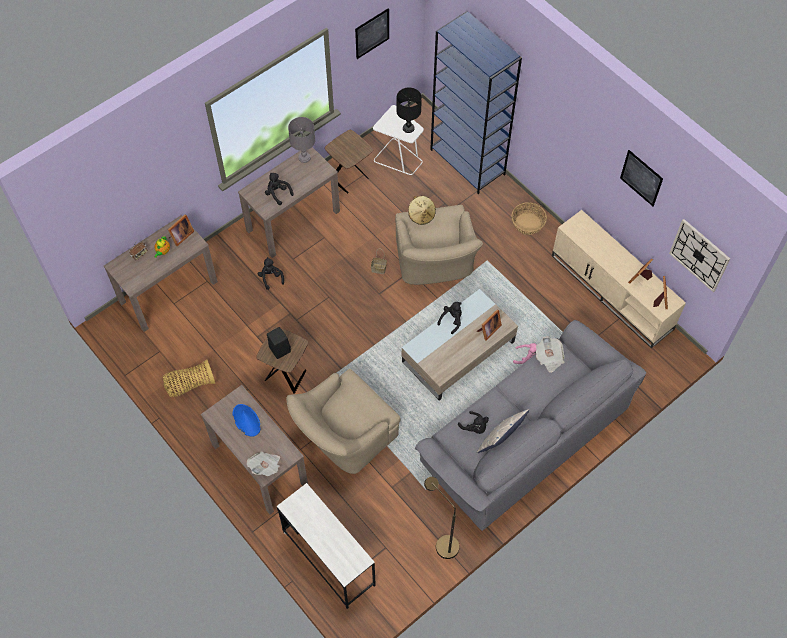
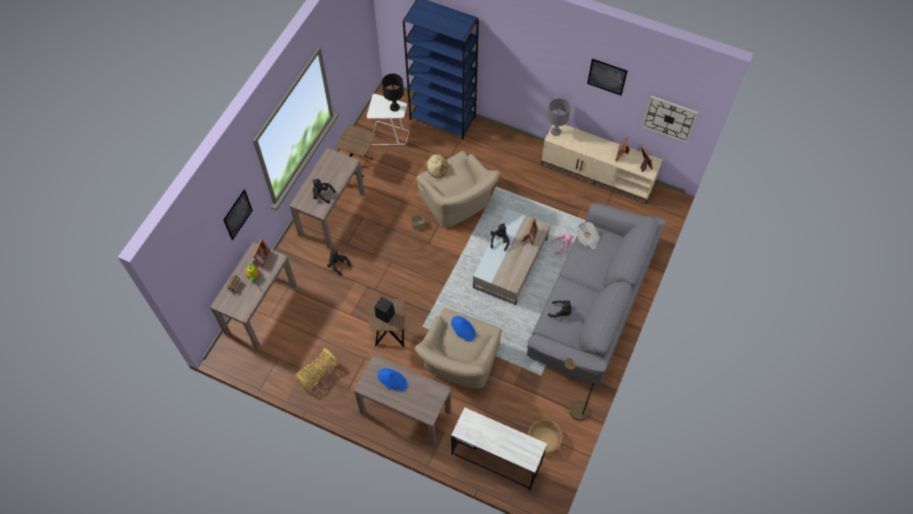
camera: 25 degrees left, 0 degrees up
(265, 466) = (426, 408): newspaper -> none
(304, 158) = (328, 159): grey table lamp -> grey table lamp (556, 131)
(357, 399) = (463, 328): none -> blue hat
(372, 33) = (346, 41): picture -> picture (237, 214)
(500, 441) = (585, 314): pillow -> none
(528, 224) = (511, 147): basket -> basket (544, 439)

